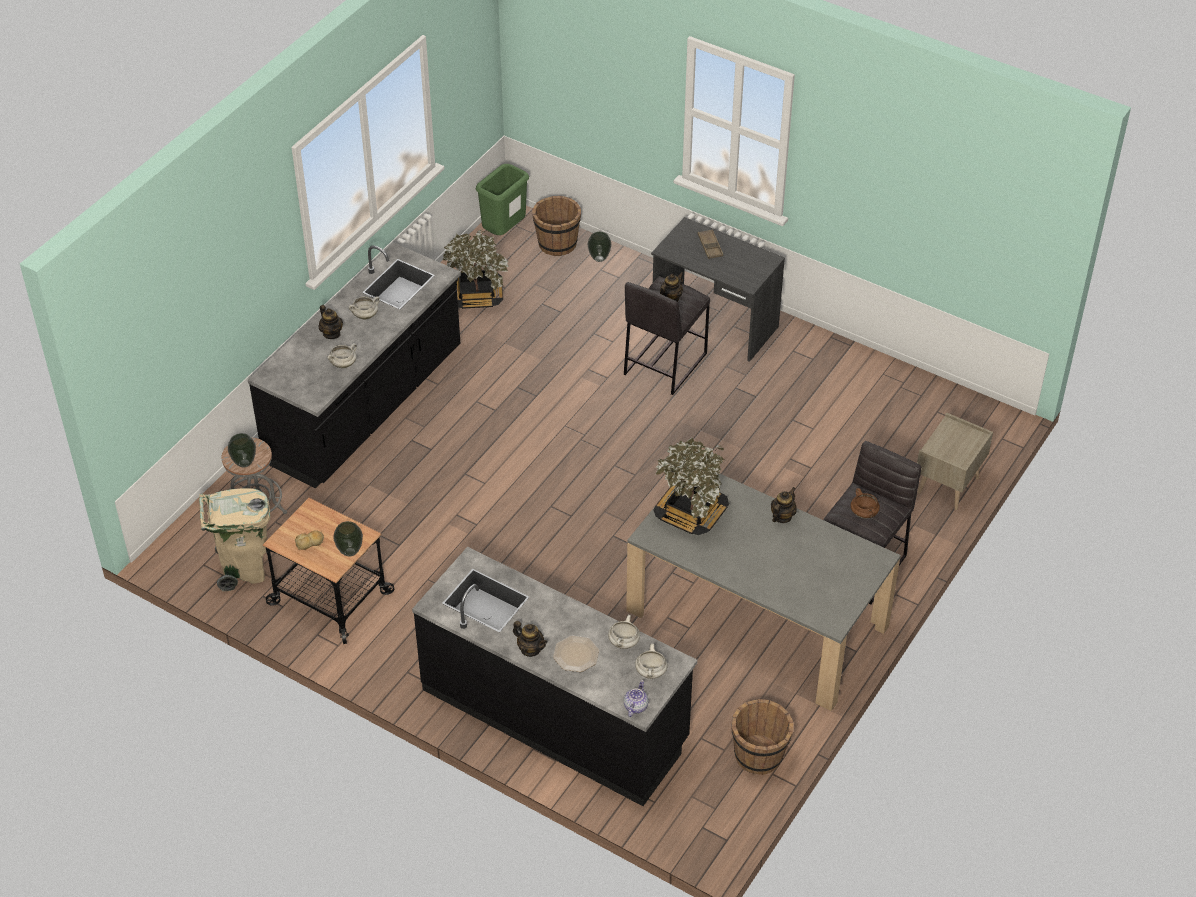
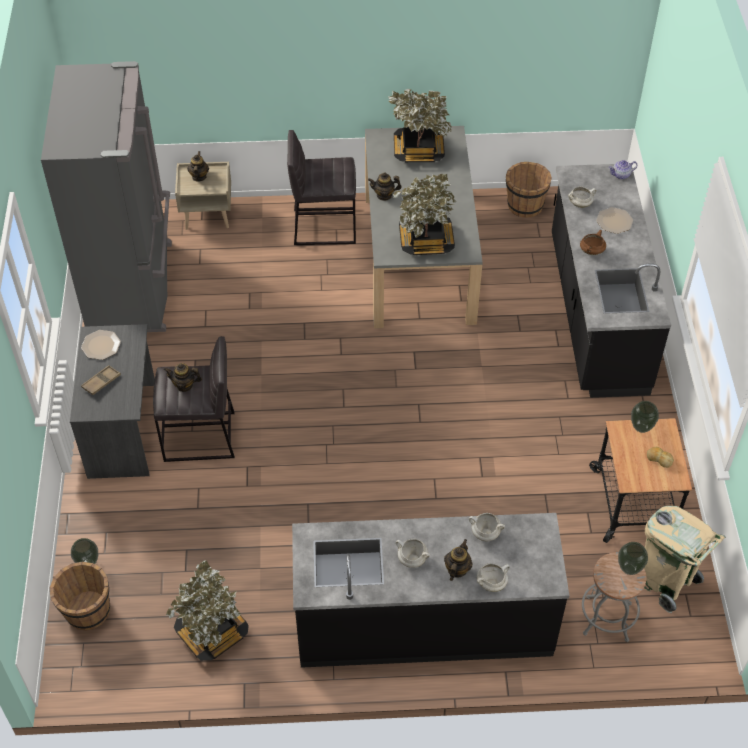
camera: 125 degrees left, 5 degrees up
(504, 231) = (96, 671): green trash can -> none
(530, 649) = (634, 245): teapot -> teapot (199, 177)
(651, 672) = (588, 180): white cooking pot -> white cooking pot (491, 583)
(752, 260) = (101, 345): none -> plate
(828, 578) = (418, 151): none -> potted plant
(864, 513) = (332, 172): brown cooking pot -> brown cooking pot (591, 251)
(885, 394) = (133, 287): none -> grey fridge

